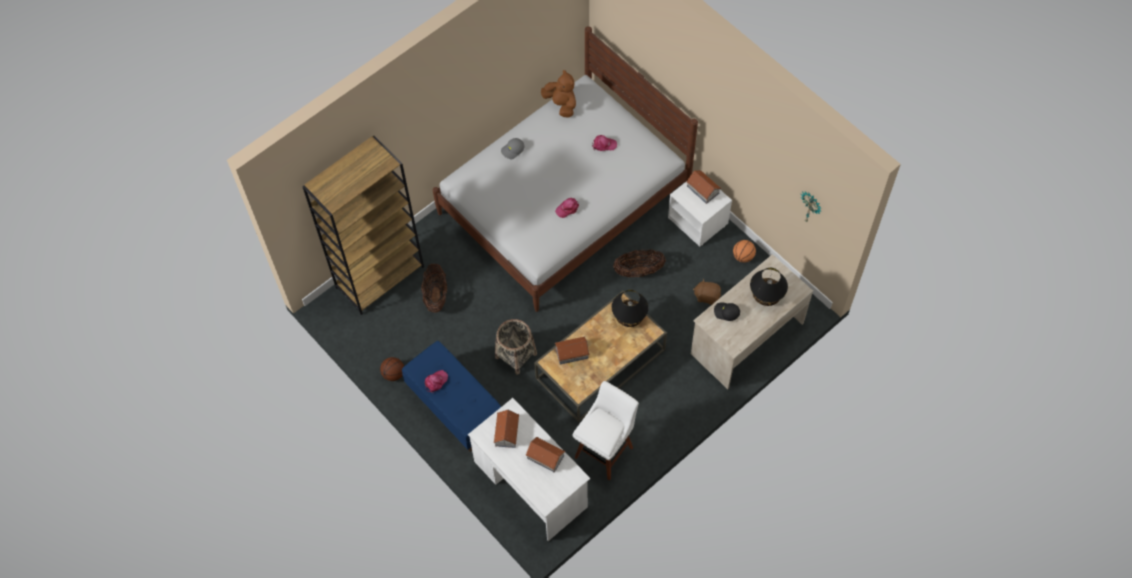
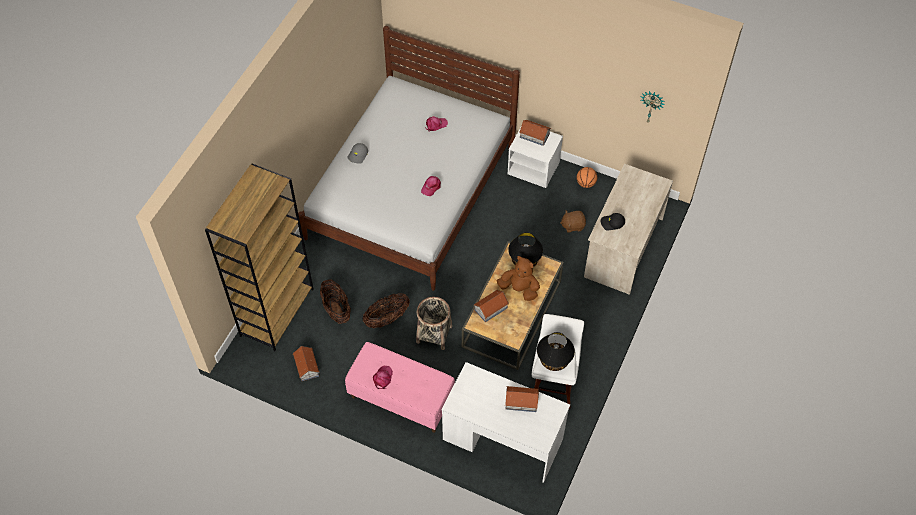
camera: 25 degrees left, 5 degrees down
(393, 373) = (330, 391): basketball -> none
(454, 406) = (400, 398): blue bench -> pink bench
(506, 432) = (476, 394): toy house -> toy house (306, 367)
(561, 104) = (381, 104): brown plush toy -> brown plush toy (519, 289)
(639, 271) = (505, 225): basket -> basket (387, 318)
(766, 295) = (637, 197): black table lamp -> black table lamp (554, 360)

